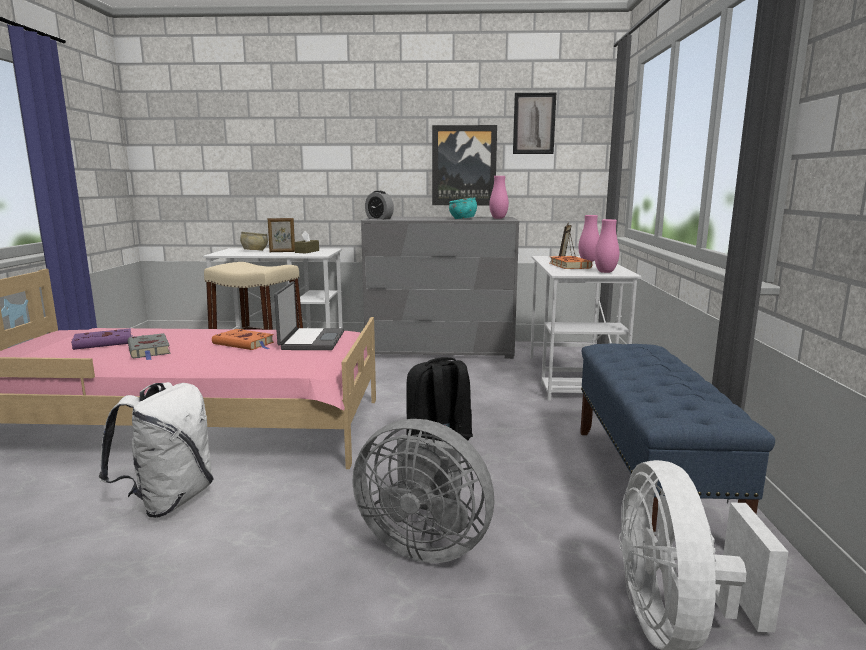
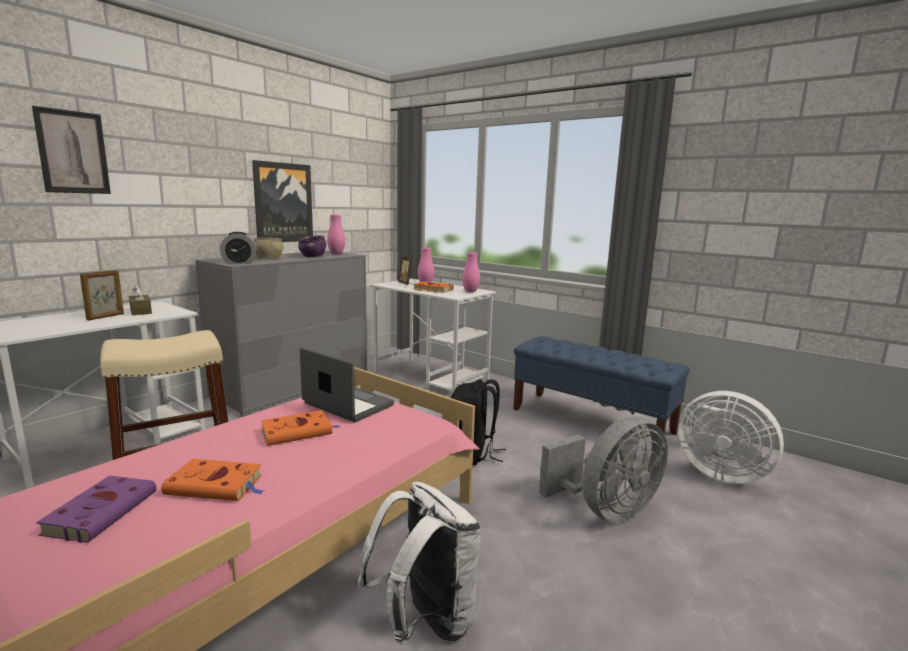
camera: 55 degrees left, 0 degrees up
(149, 350) = (217, 485): grey book -> orange book
(254, 250) = (51, 322): beige bowl -> beige bowl (269, 258)
(463, 218) = (312, 256): turquoise bowl -> purple bowl
(534, 123) = (336, 166): picture -> picture (73, 152)

